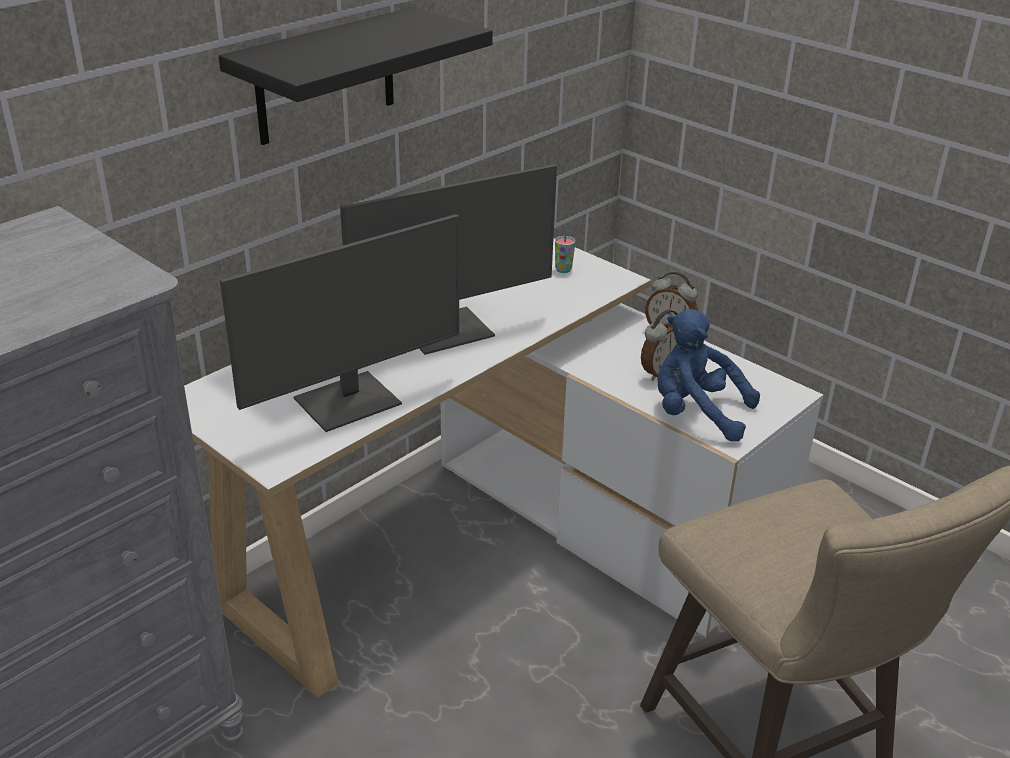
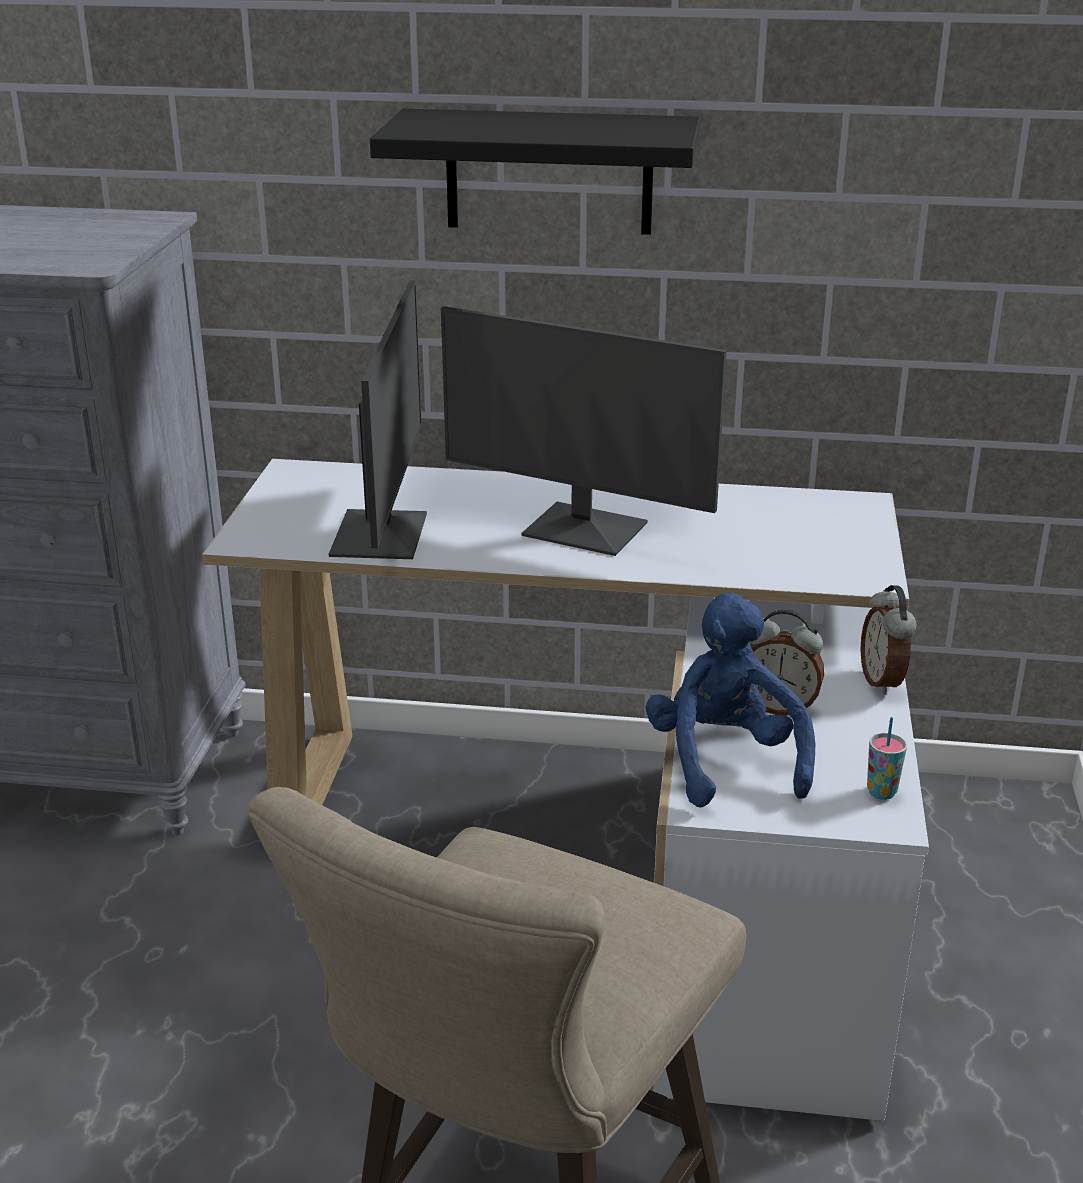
camera: 55 degrees right, 5 degrees down
(349, 402) = (383, 534): monitor -> monitor turned 105 degrees counterclockwise
(563, 270) = (828, 542): cup -> cup (881, 792)

